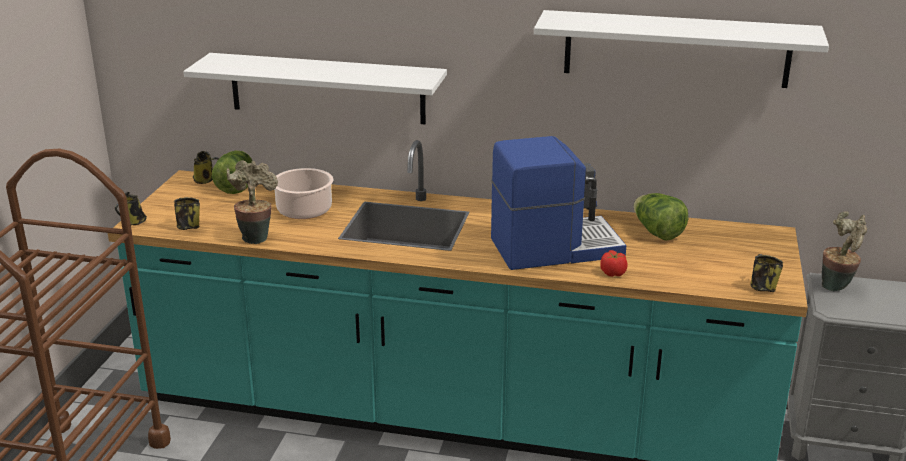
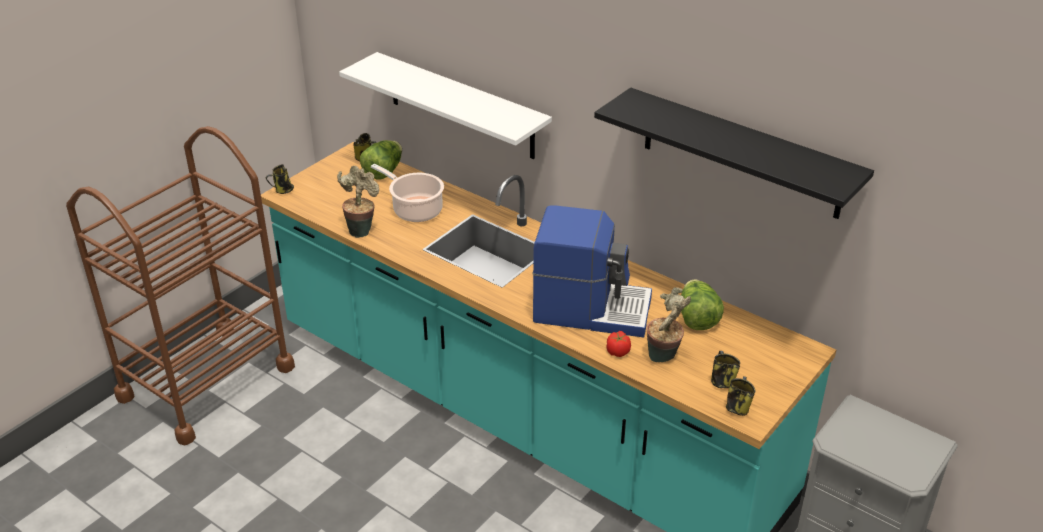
camera: 25 degrees right, 10 degrees up
(187, 227) = (319, 205): mug -> mug (721, 382)
(676, 49) = (741, 154): white shelf -> black shelf
(838, 286) = (863, 418): potted plant -> potted plant (664, 357)

